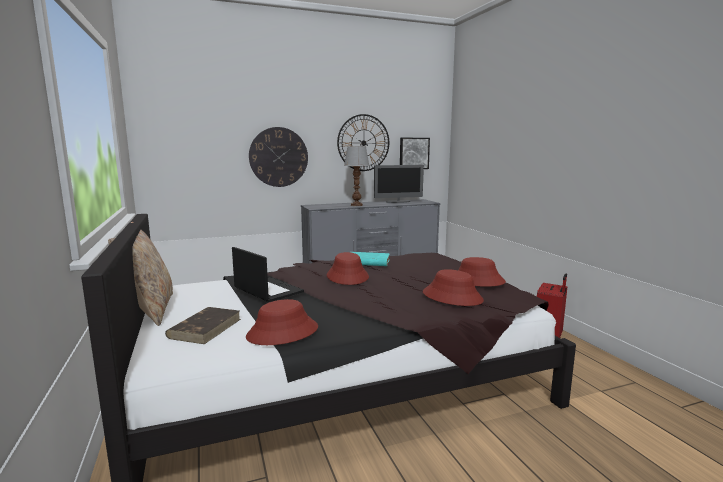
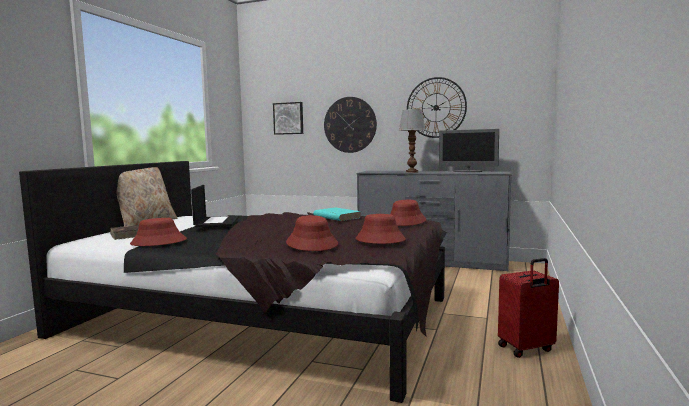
camera: 40 degrees right, 5 degrees down
(347, 276) = (287, 222): red hat -> red hat (406, 221)
(413, 153) = (499, 117): picture -> picture (288, 118)

